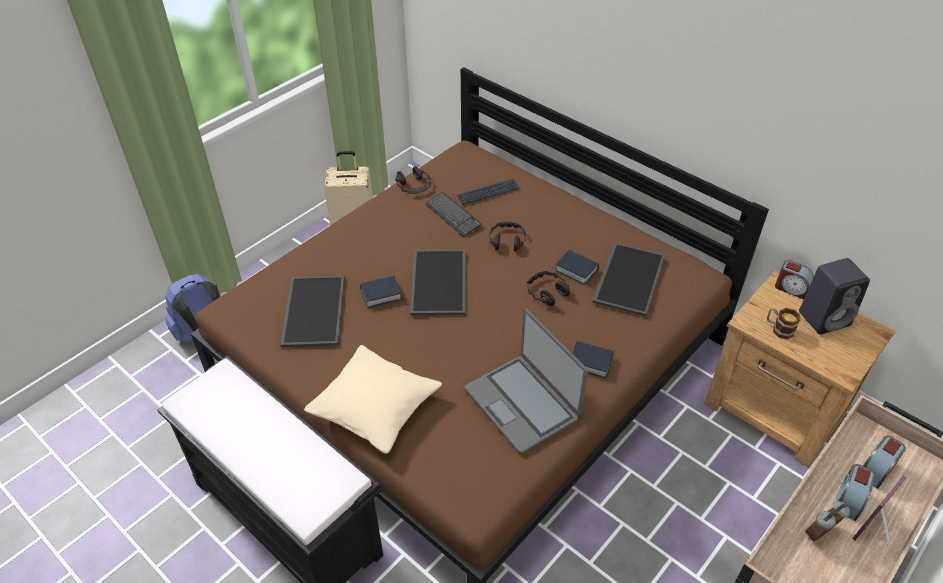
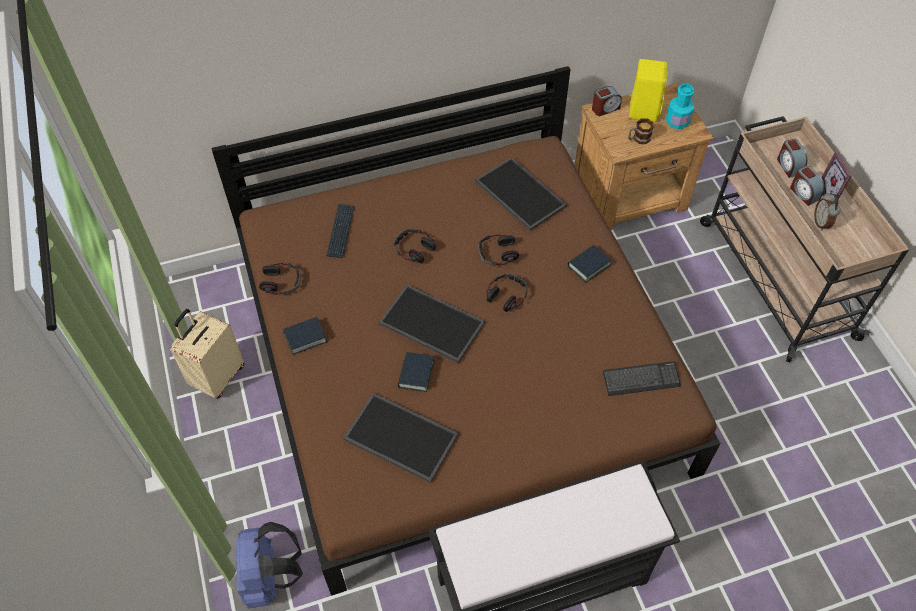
camera: 60 degrees left, 10 degrees up
(375, 407) = (547, 435): beige pillow -> none
(453, 215) = (350, 272): keyboard -> keyboard (641, 379)
(506, 317) = (506, 295): none -> headphones
(522, 403) = (603, 330): laptop -> none
(576, 270) = (486, 221): book -> book (305, 337)
(825, 318) = (643, 109): black speaker -> yellow speaker
(839, 351) = (677, 121): none -> turquoise bottle

